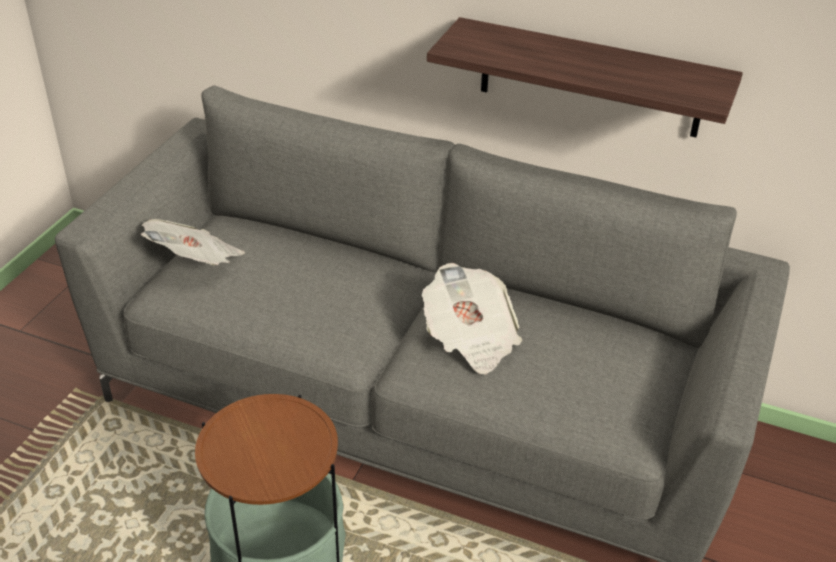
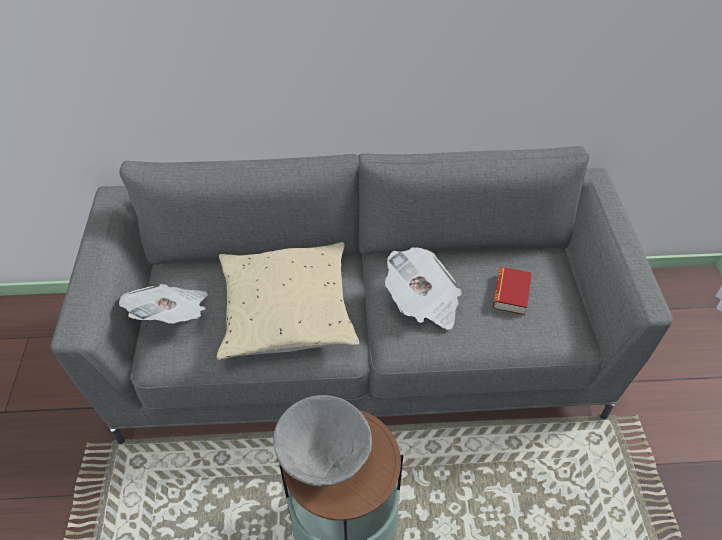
camera: 25 degrees left, 10 degrees up
(248, 439) = (324, 462): none -> grey bowl
(315, 295) = (286, 310): none -> beige pillow
(583, 366) = (511, 294): none -> book
(590, 78) = (451, 74): shelf -> none

